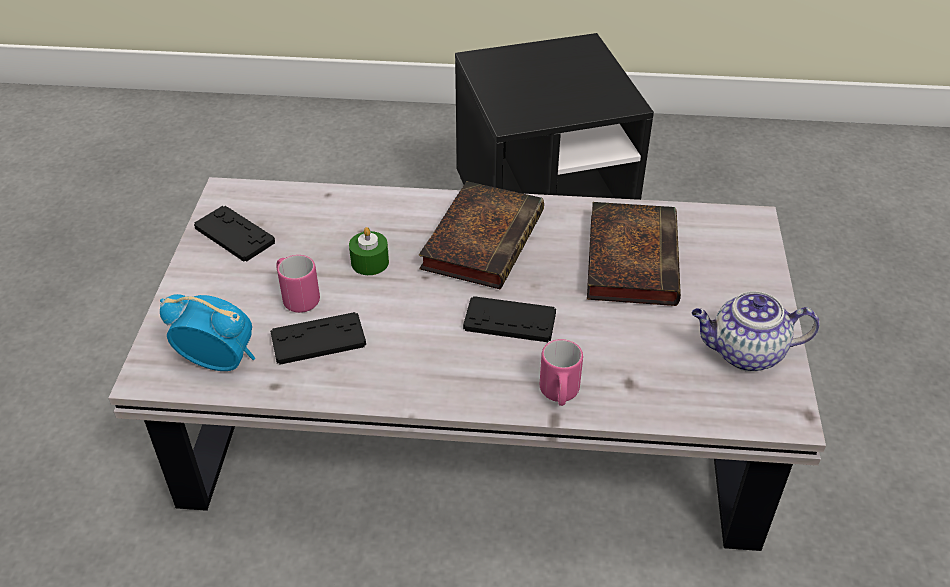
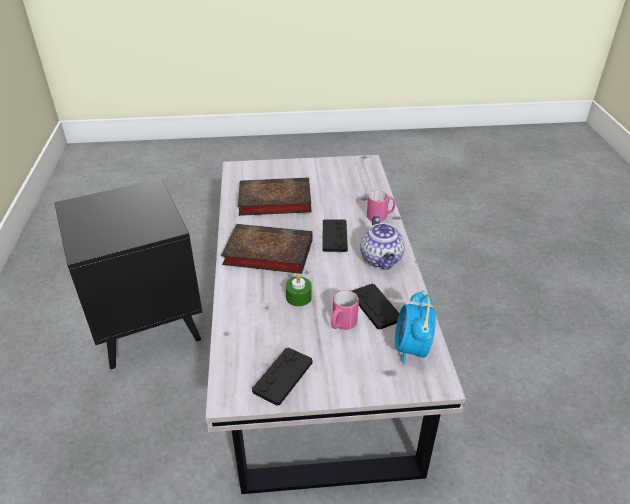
camera: 100 degrees left, 5 degrees down
(744, 353) = (333, 170): teapot -> teapot (382, 260)

